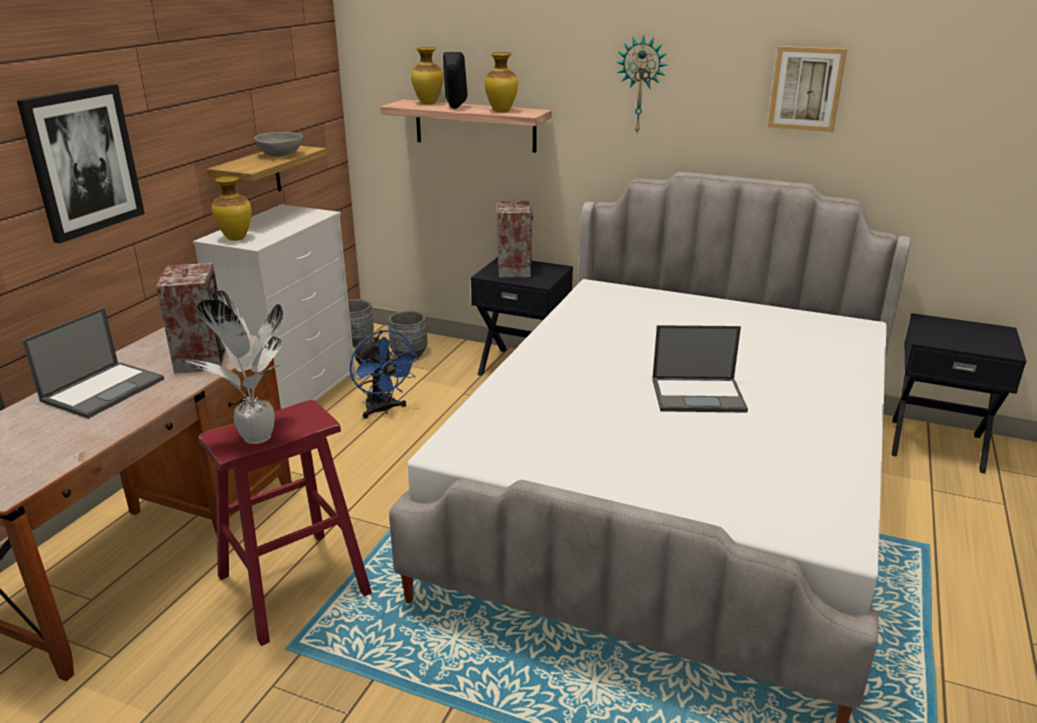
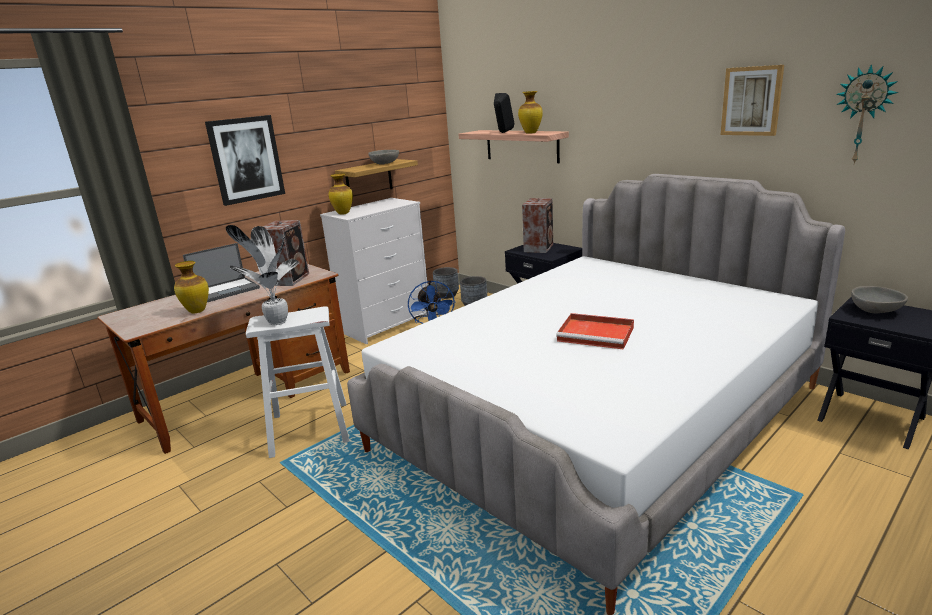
camera: 25 degrees right, 5 degrees down
(293, 585) = (310, 428): red stool -> white stool
(427, 103) = (490, 131): vase -> vase (197, 311)
(641, 85) = (627, 108): wall clock -> wall clock (863, 115)
(699, 395) = (597, 334): laptop -> red tray
(945, 330) = (874, 311): none -> grey bowl

